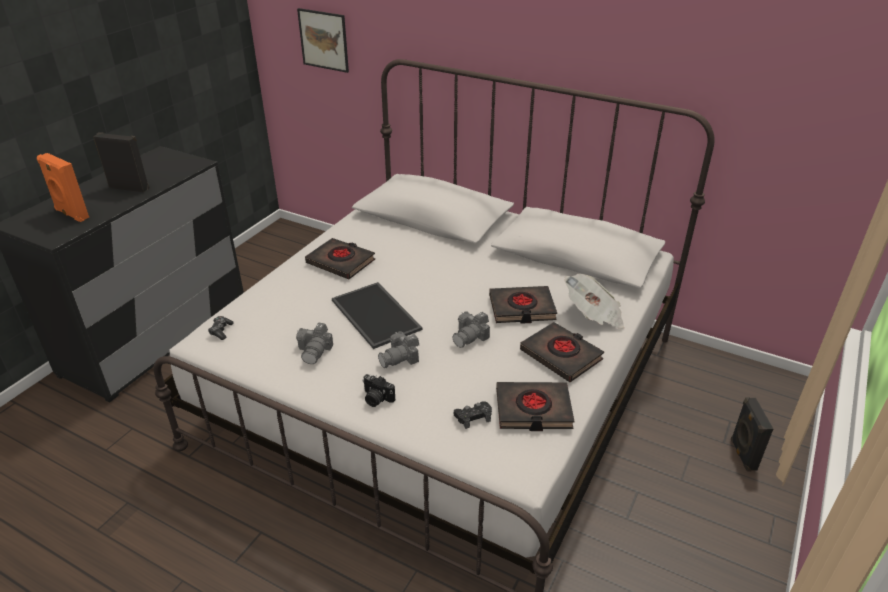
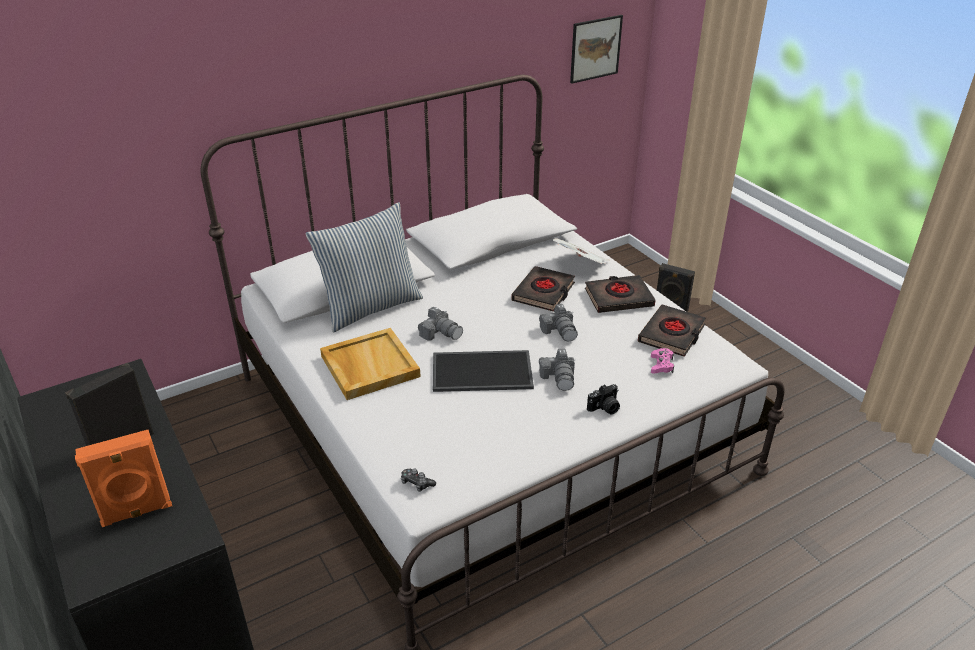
camera: 60 degrees left, 0 degrees up
(315, 351) = (507, 425): camera -> camera (441, 333)
(324, 40) = (86, 159): picture -> picture (595, 48)
(341, 262) = (369, 366): black book -> beige tray
(414, 235) = (370, 307): none -> pillow
(473, 417) = (661, 365): black game controller -> pink game controller

